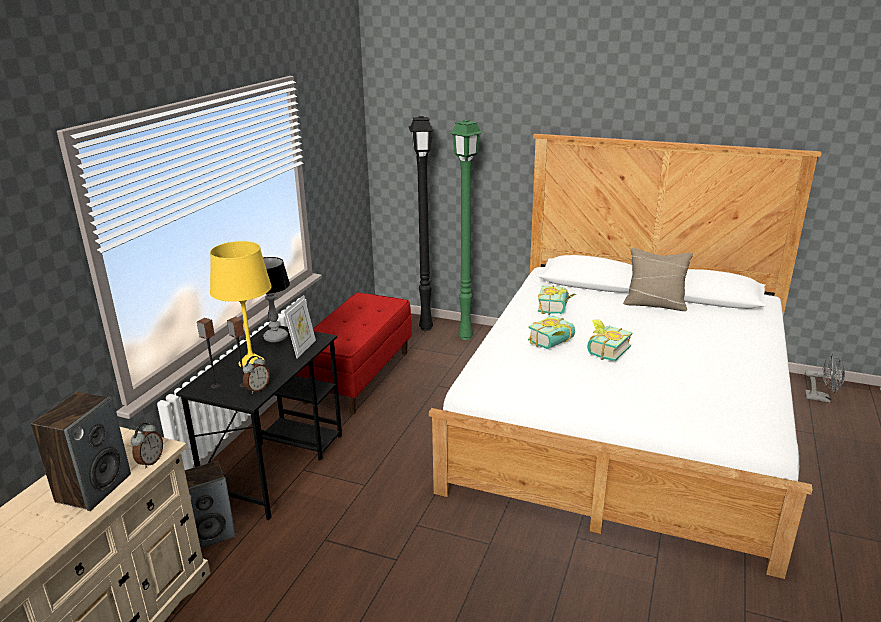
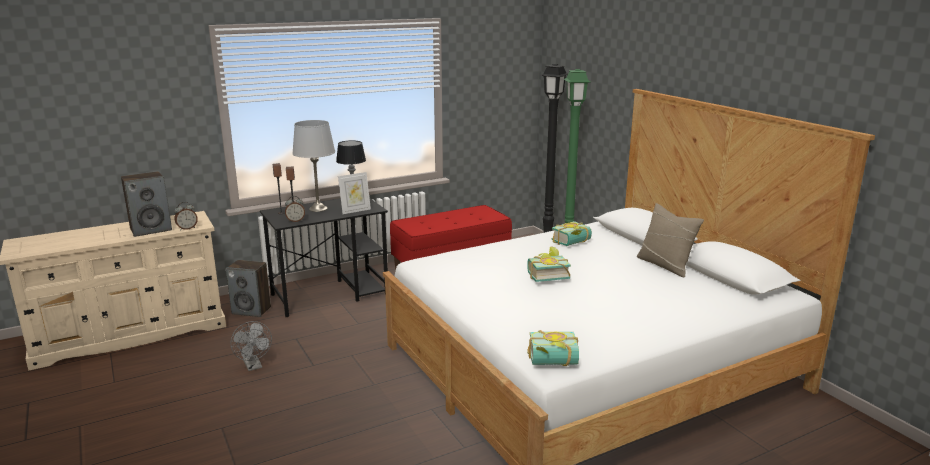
camera: 40 degrees right, 5 degrees down
(251, 362) = (318, 209): yellow table lamp -> grey table lamp
(554, 343) = (520, 259): book -> book (553, 363)
(821, 398) = (838, 433): grey fan -> grey fan (254, 366)

